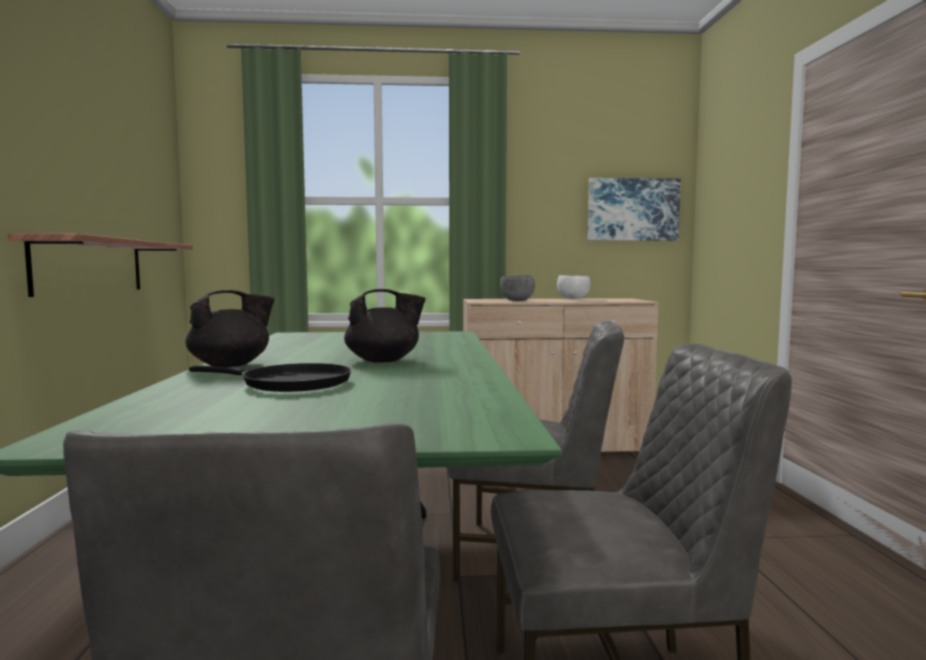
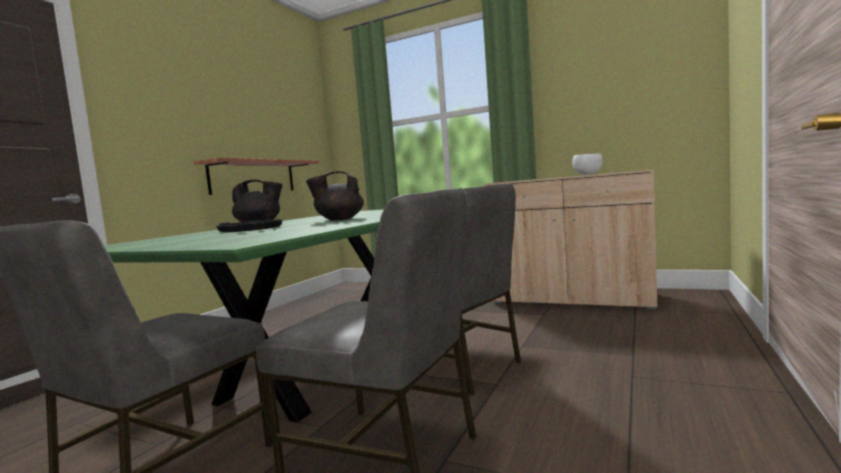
camera: 30 degrees right, 0 degrees up
(384, 361) = (339, 220): black teapot -> black teapot turned 150 degrees clockwise
(517, 301) = (529, 179): grey bowl -> none
(632, 210) = (657, 88): picture -> none

